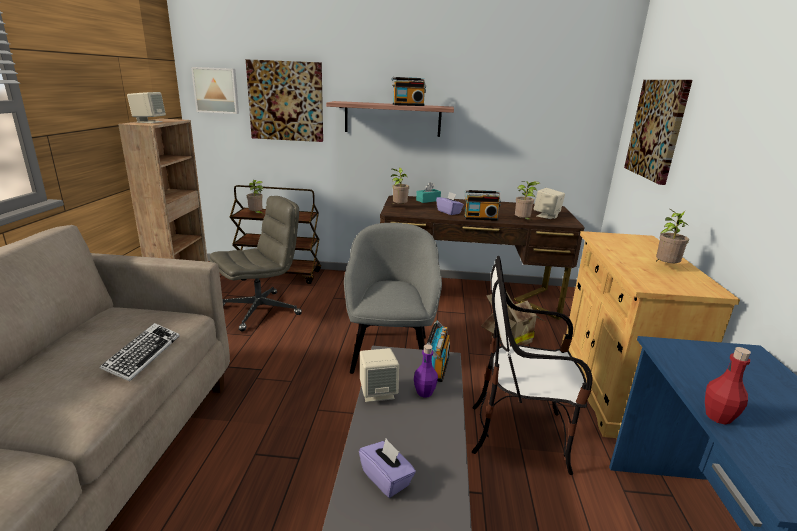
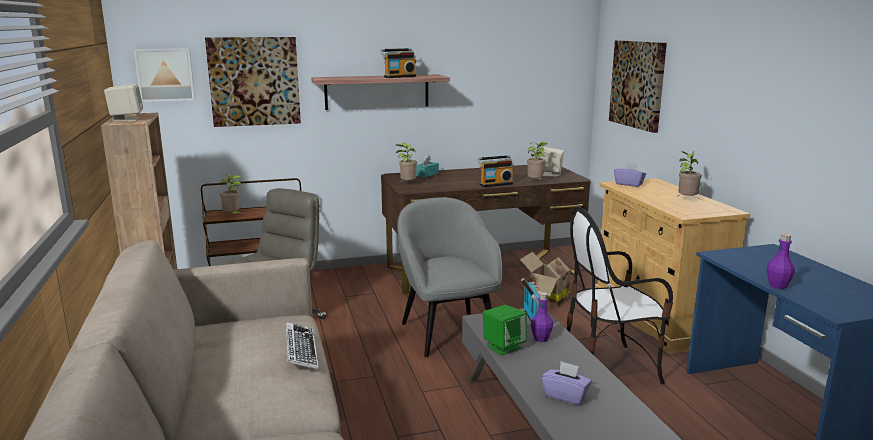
camera: 20 degrees left, 5 degrees down
(378, 392) = (503, 346): beige speaker -> green speaker
(449, 212) = (460, 182): purple tissue box -> purple tissue box (629, 184)
(718, 417) = (777, 286): red bottle -> purple bottle

